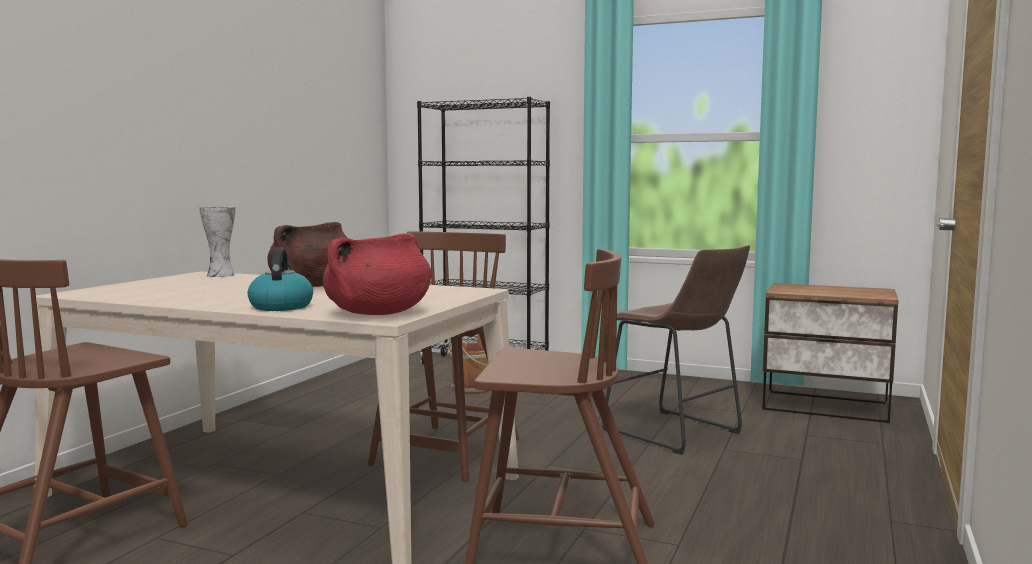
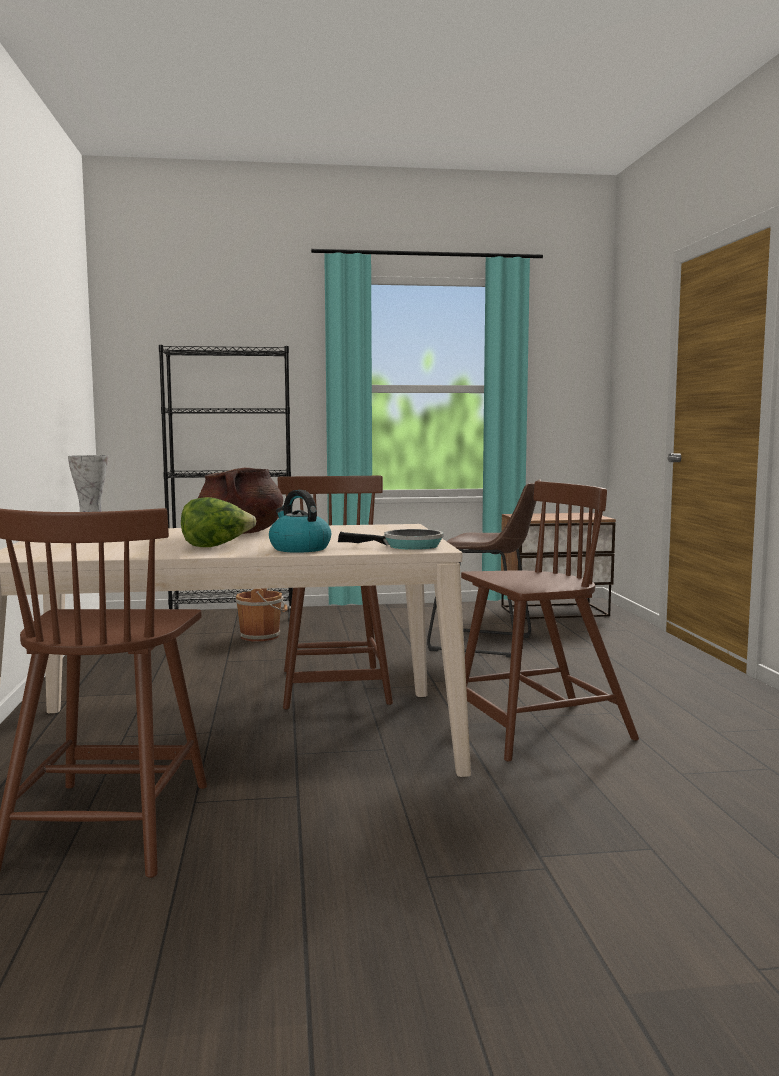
camera: 30 degrees left, 0 degrees up
(233, 298) = (216, 546): none -> lettuce
(378, 313) = (407, 546): red cooking pot -> frying pan

